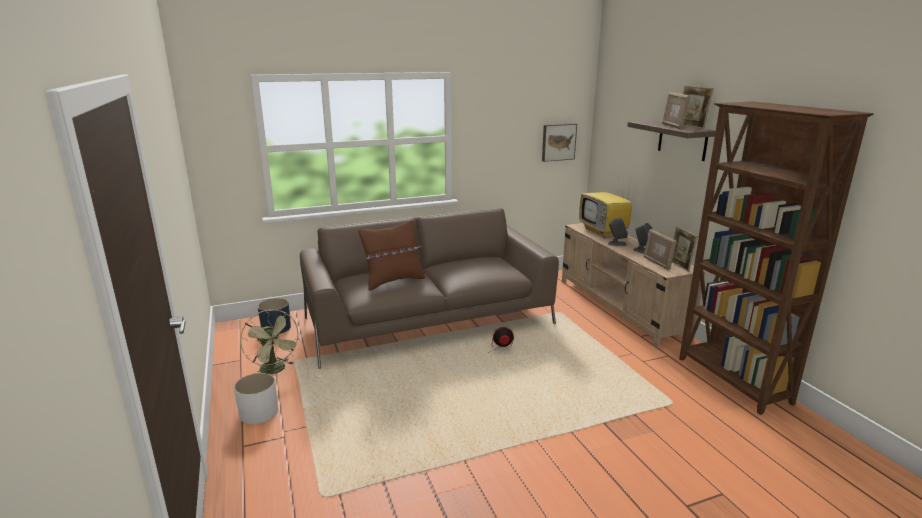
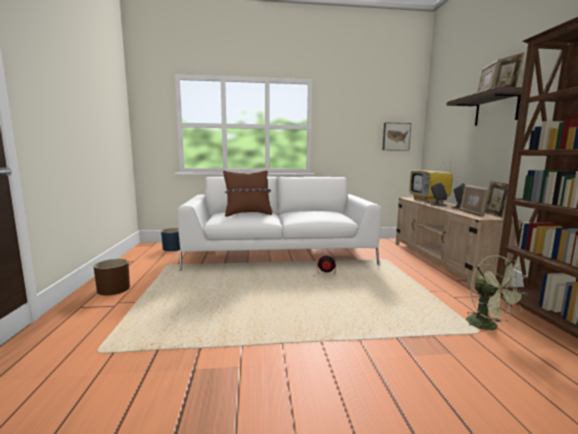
camera: 15 degrees right, 10 degrees down
(259, 412) = (113, 289): white planter -> brown planter
(275, 370) = (150, 268): green fan -> green fan (488, 326)
(428, 321) = (279, 254): brown sofa -> white sofa

